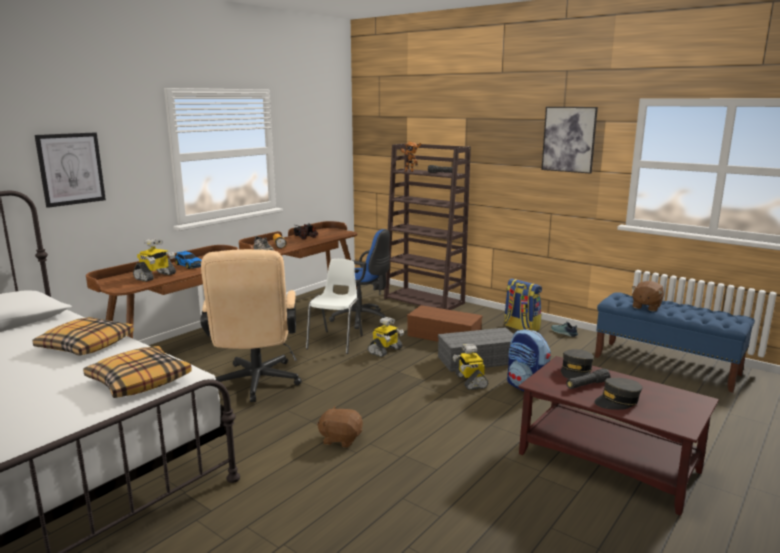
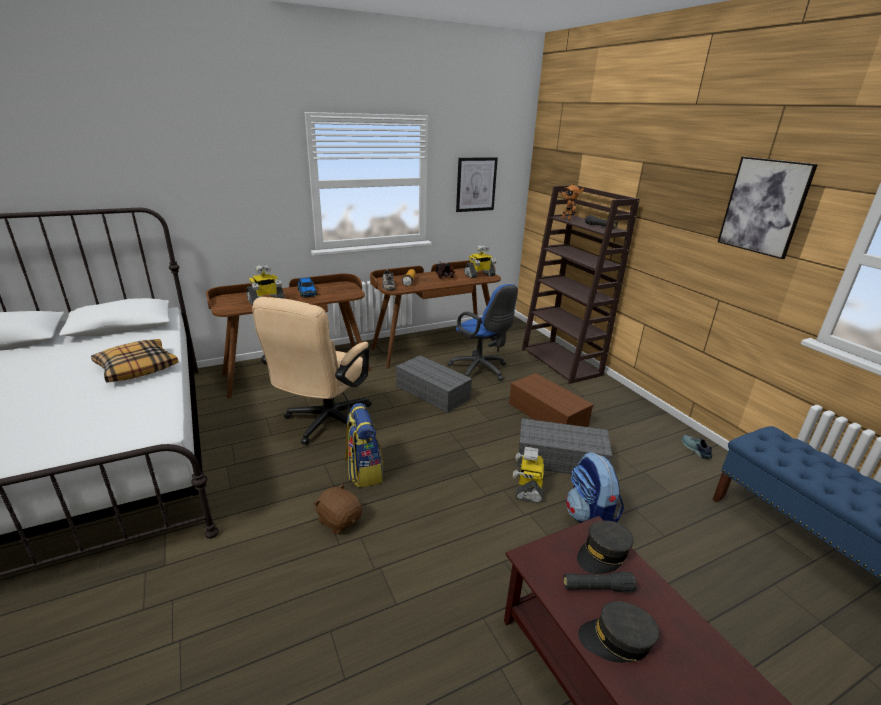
camera: 25 degrees right, 10 degrees up
(71, 169) = (205, 190): picture -> picture (476, 184)
(139, 381) = (117, 427): pillow -> none
(336, 342) = (434, 392): white chair -> grey storage box
(385, 351) = (471, 417): toy robot -> toy robot (479, 275)
(520, 328) = (644, 427): backpack -> backpack (363, 471)
(646, 306) = (799, 466): brown plush toy -> none

